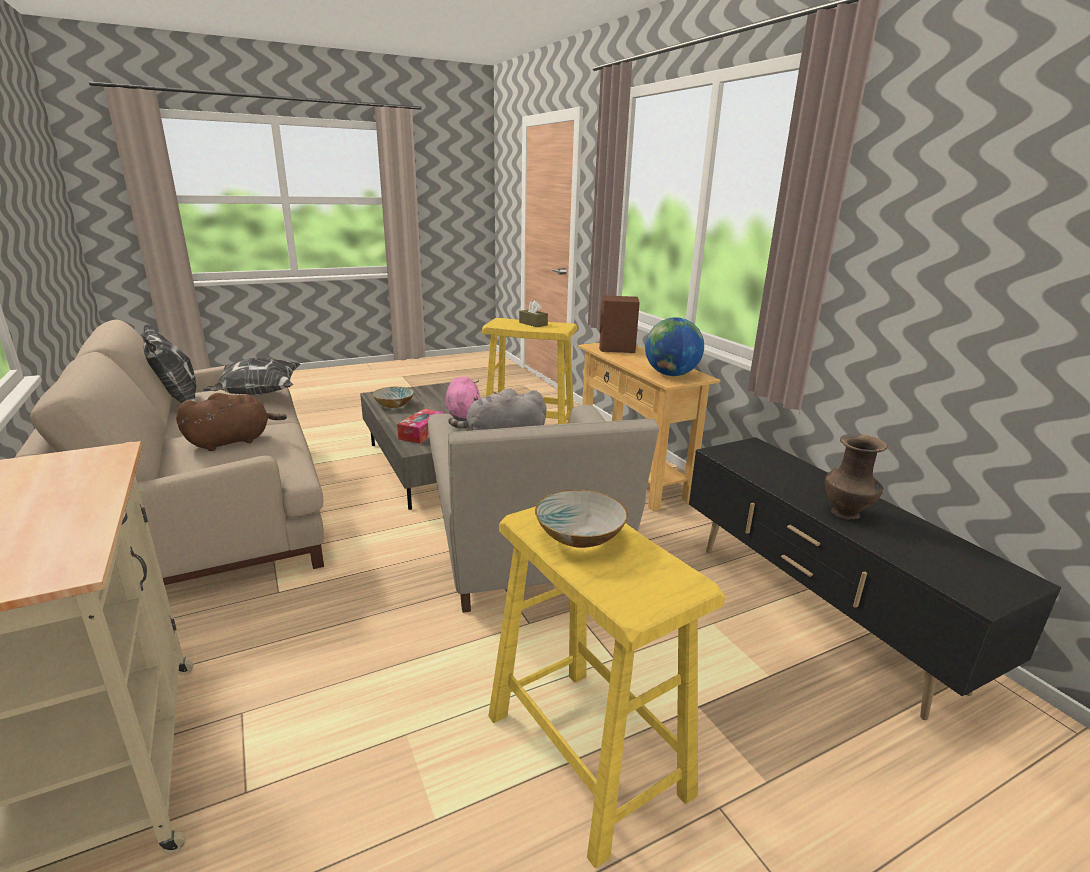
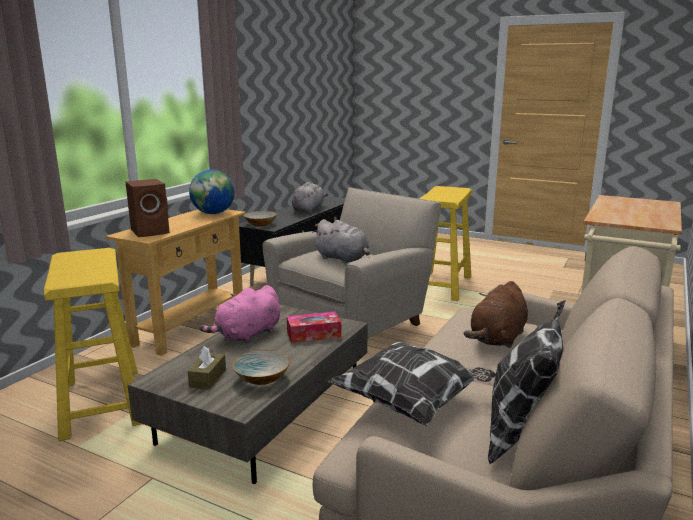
camera: 125 degrees left, 5 degrees down
(233, 441) = (497, 339): brown plush toy -> brown plush toy turned 75 degrees counterclockwise
(533, 324) = (75, 266): brown tissue box -> brown tissue box (208, 378)
(579, 536) = (445, 195): bowl -> bowl (260, 224)
(846, 514) = (308, 210): brown vase -> grey plush toy

